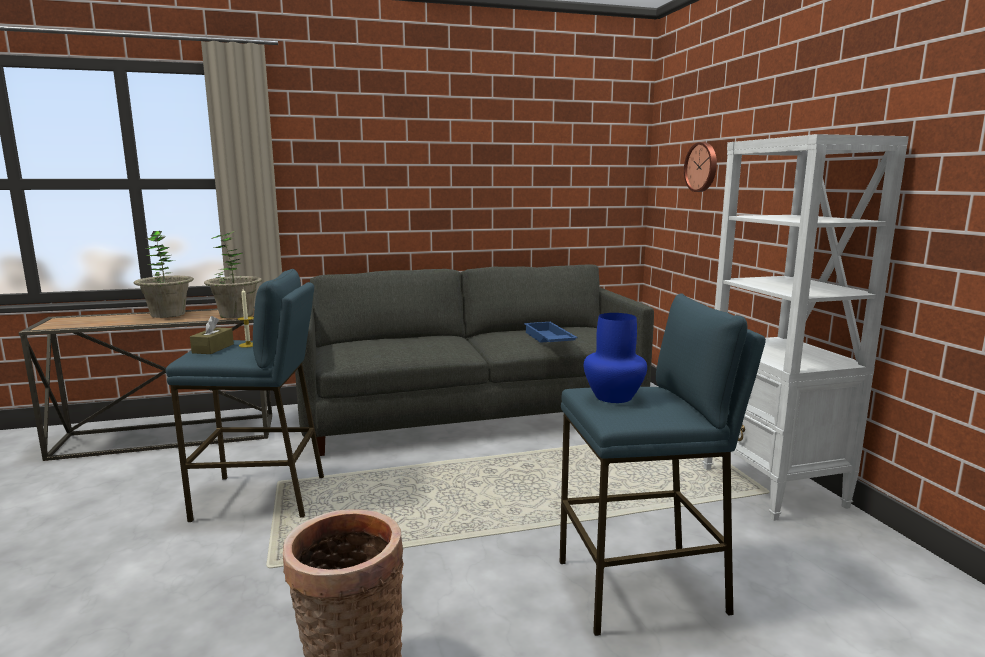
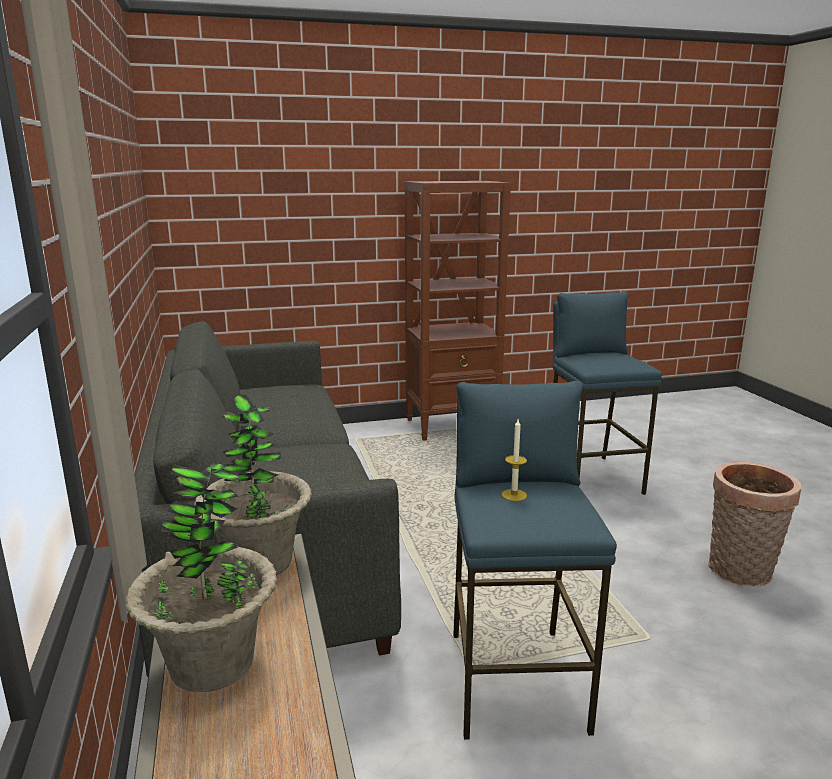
camera: 90 degrees left, 5 degrees up
(213, 348) = (541, 515): brown tissue box -> none
(548, 339) = (305, 404): blue tray -> none
(613, 397) = (606, 363): blue vase -> none
(702, 167) = (263, 198): wall clock -> none
(772, 487) = (452, 426): white bookcase -> brown bookcase

